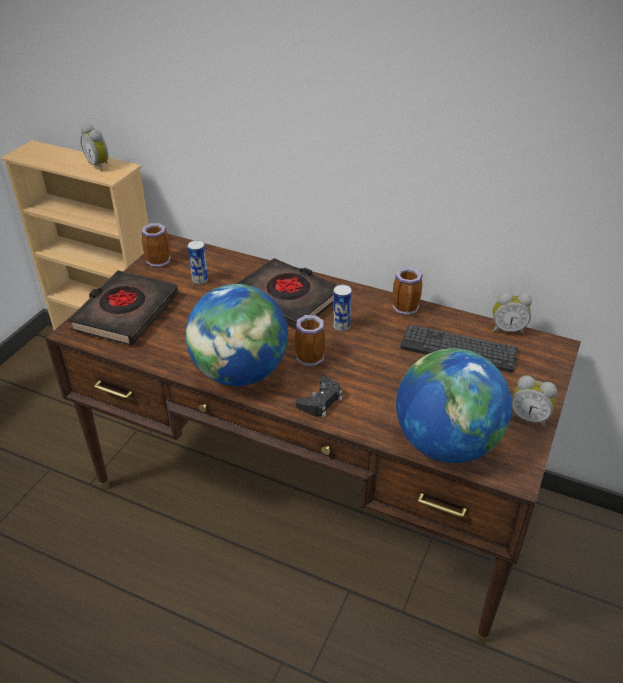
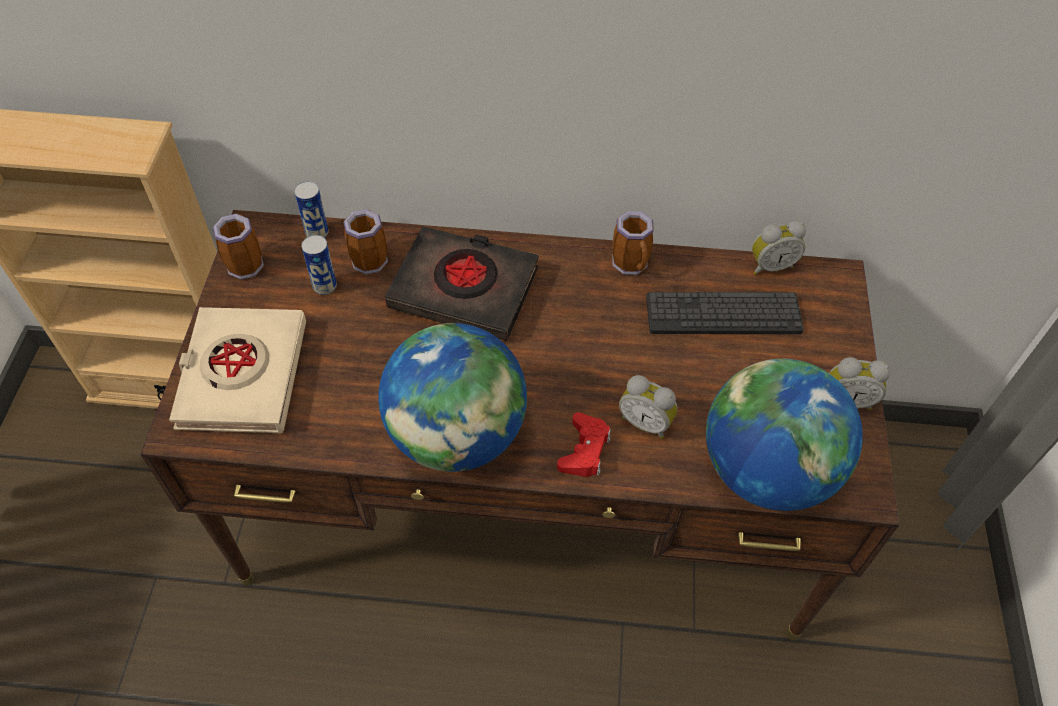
camera: 20 degrees left, 15 degrees up
(100, 165) = (104, 138): alarm clock -> alarm clock (646, 422)
(125, 313) = (242, 375): black book -> beige book
(310, 355) = (538, 378): mug -> mug (369, 258)
(320, 401) = (584, 450): black game controller -> red game controller
(341, 326) = (558, 317): can -> can (317, 233)

